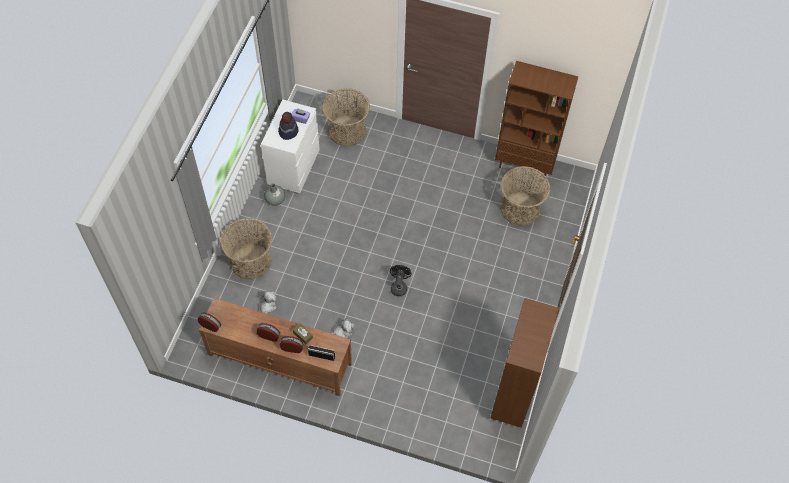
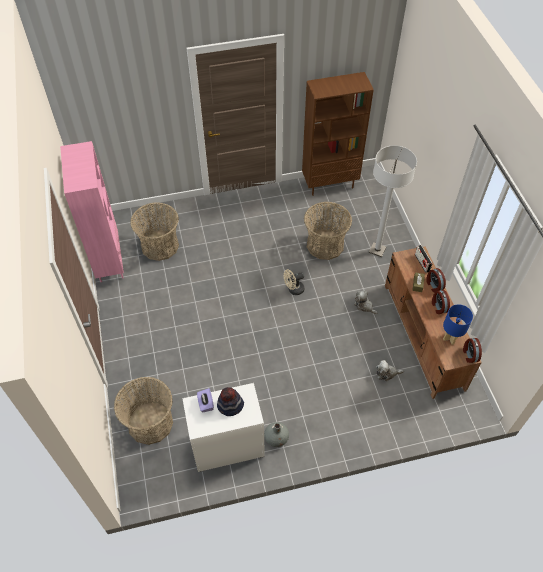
camera: 120 degrees left, 5 degrees down
(236, 322) = (450, 338): none -> blue table lamp
(251, 261) = (356, 415): basket -> basket (325, 245)
(396, 386) = (377, 250): none -> white floor lamp
(399, 286) = (293, 290): black fan -> beige fan
(525, 164) = (108, 261): brown bookcase -> pink bookcase

